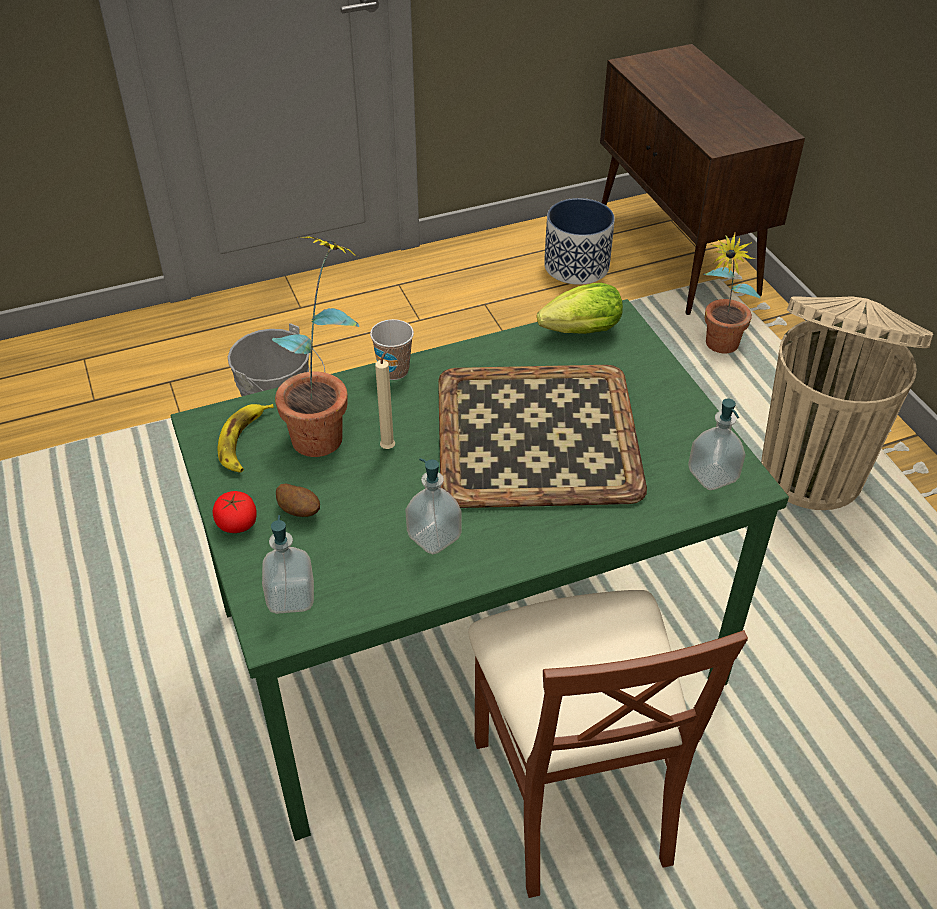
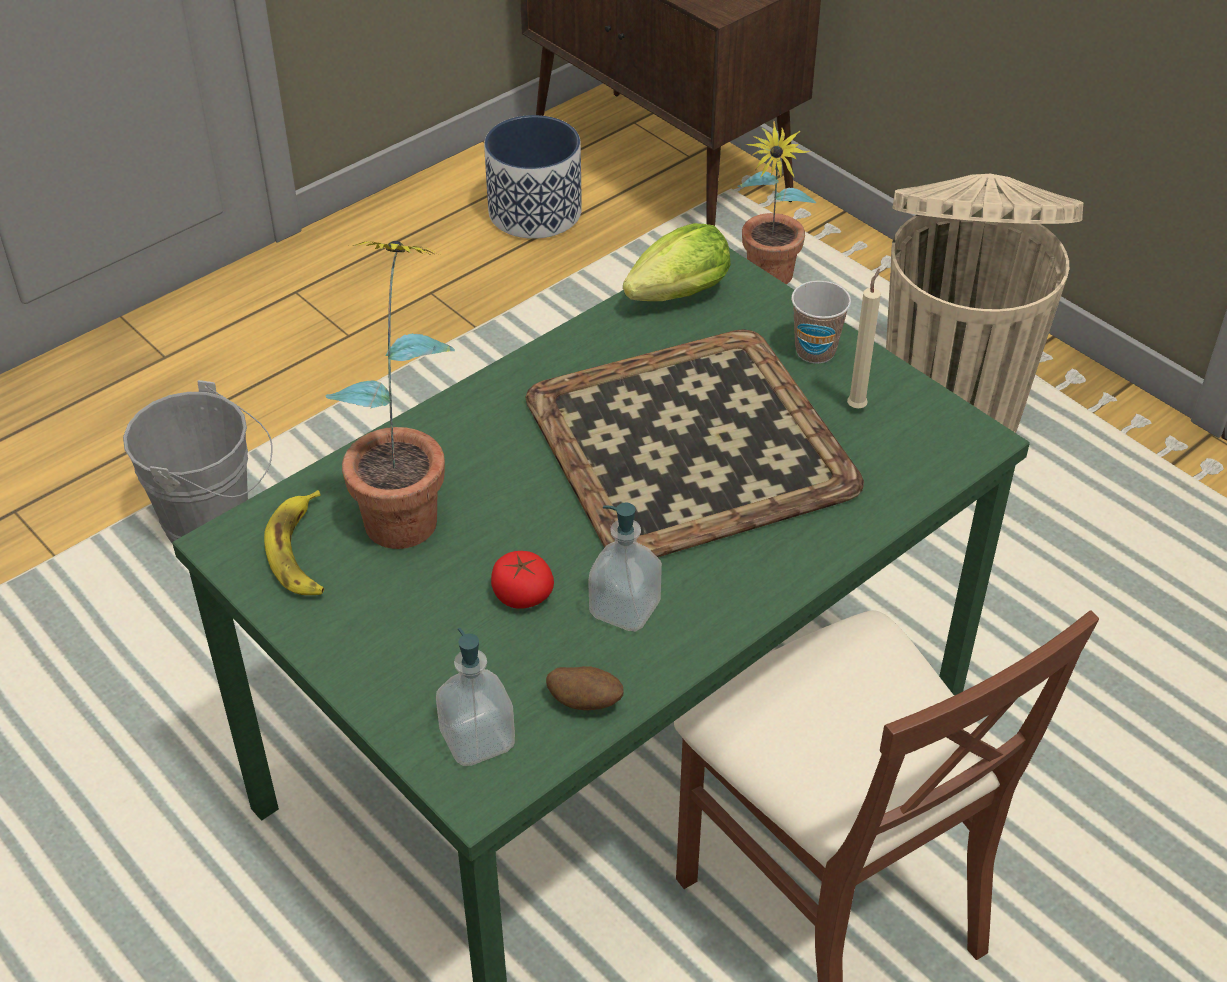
camera: 20 degrees left, 0 degrees up
(237, 523) = (350, 664): tomato -> tomato (522, 595)
(299, 511) = (429, 625): potato -> potato (585, 702)
(390, 447) = (505, 507): beige candle -> beige candle (857, 406)
(394, 371) = (458, 405): cup -> cup (815, 351)
(712, 475) = (929, 439): soap dispenser -> none

